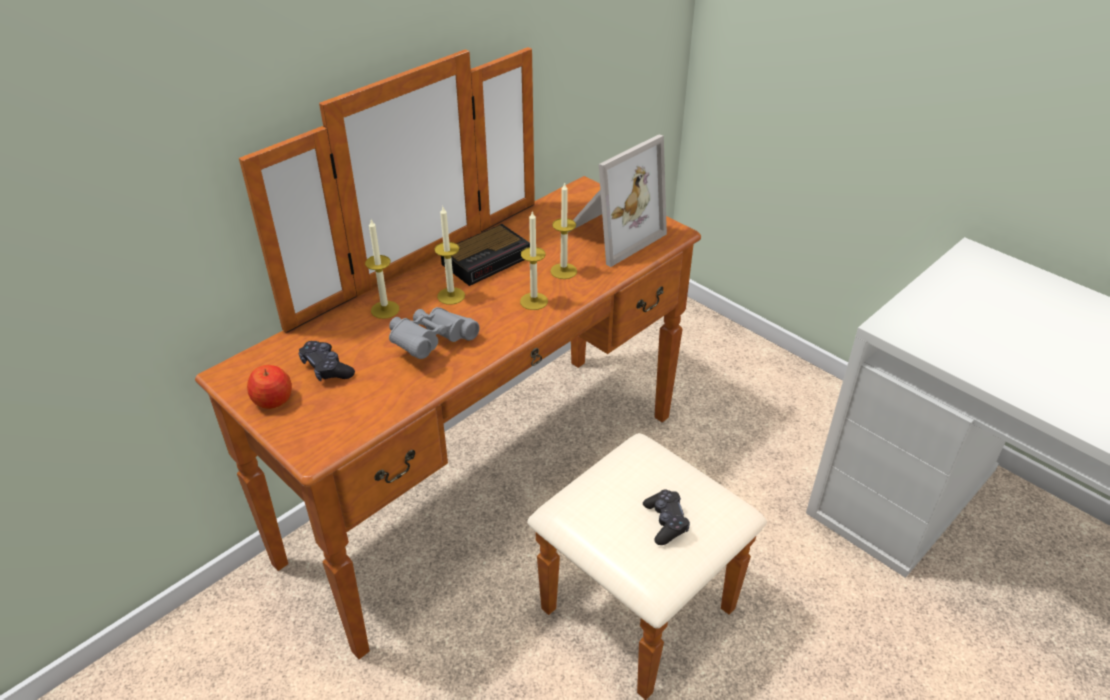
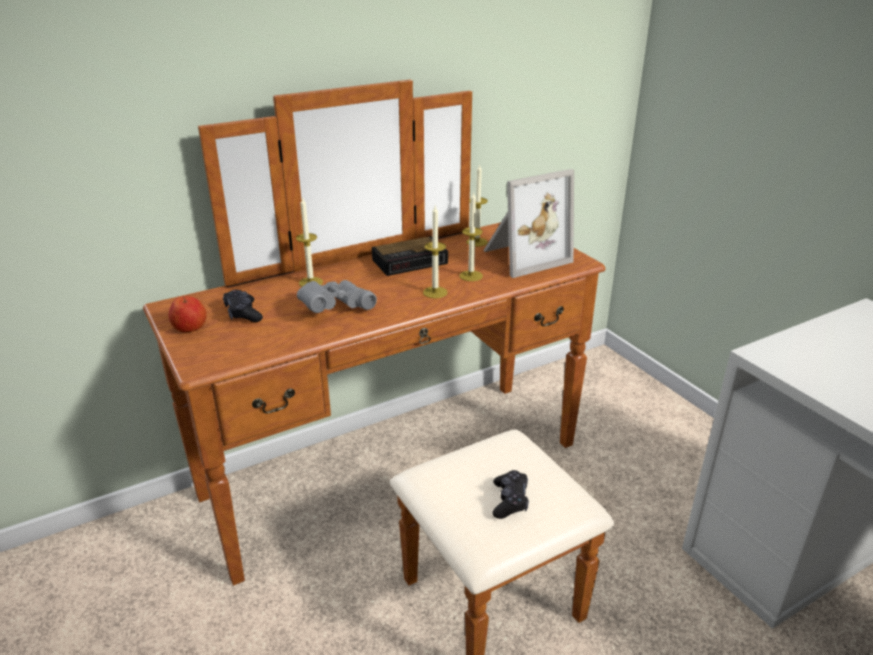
camera: 15 degrees right, 10 degrees down
(451, 296) = (368, 280): candle -> candle (477, 242)

